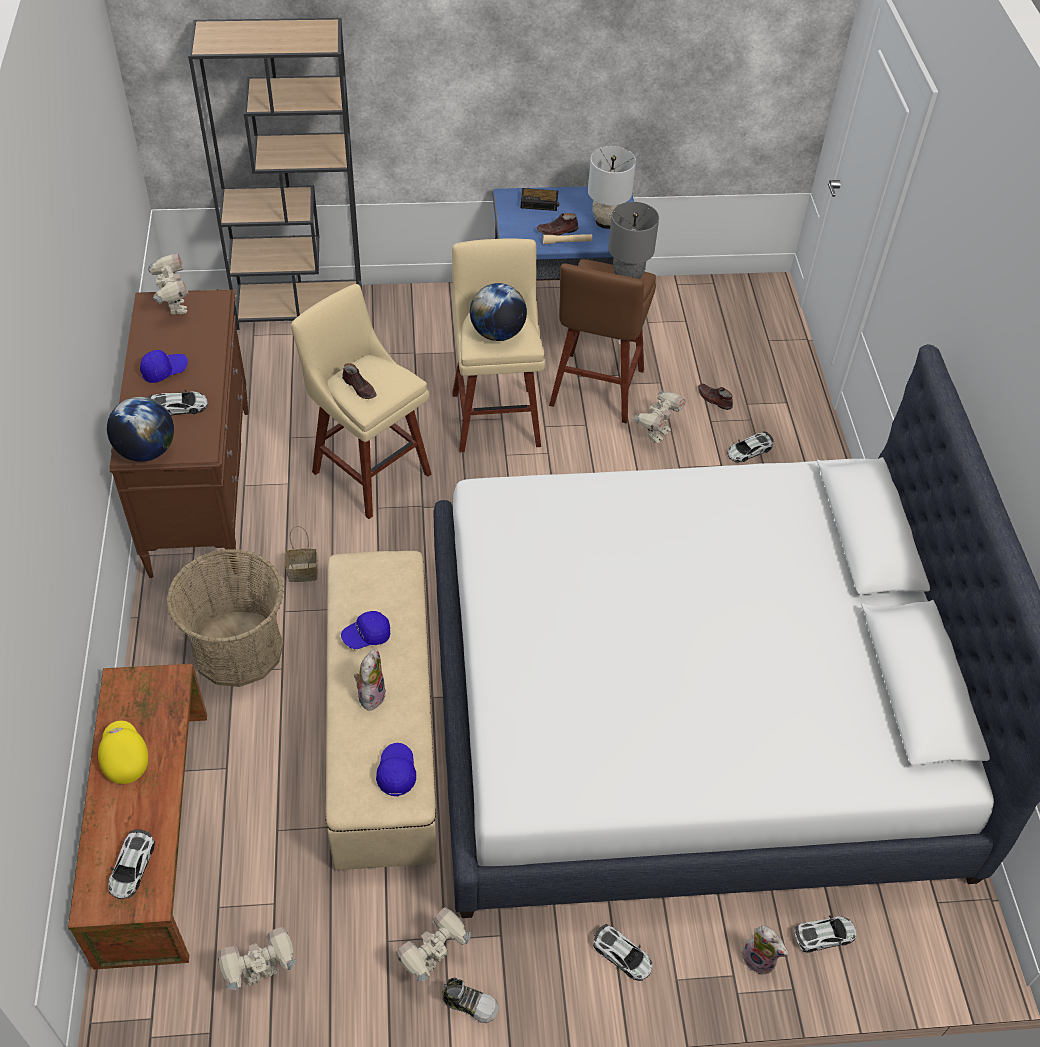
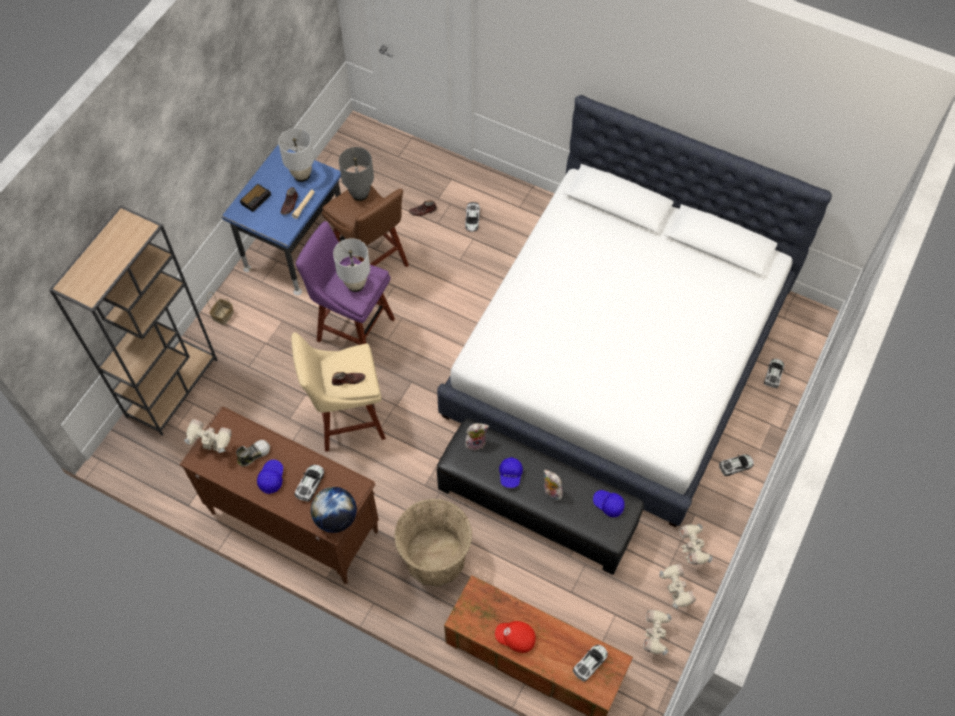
camera: 55 degrees left, 10 degrees up
(124, 758) = (516, 639): yellow cap -> red cap
(132, 867) = (590, 663): toy car -> toy car turned 90 degrees counterclockwise
(301, 573) = (401, 495): basket -> basket (223, 316)
(383, 726) = (538, 506): beige bench -> black bench
(470, 1003) = (722, 548): shoe -> shoe (253, 454)
(496, 417) = (354, 328): beige stool -> purple stool
(497, 333) = (356, 284): globe -> white table lamp
(656, 433) = (427, 255): toy robot -> toy robot (674, 594)
(760, 959) = (770, 408): plush toy -> plush toy (475, 442)

